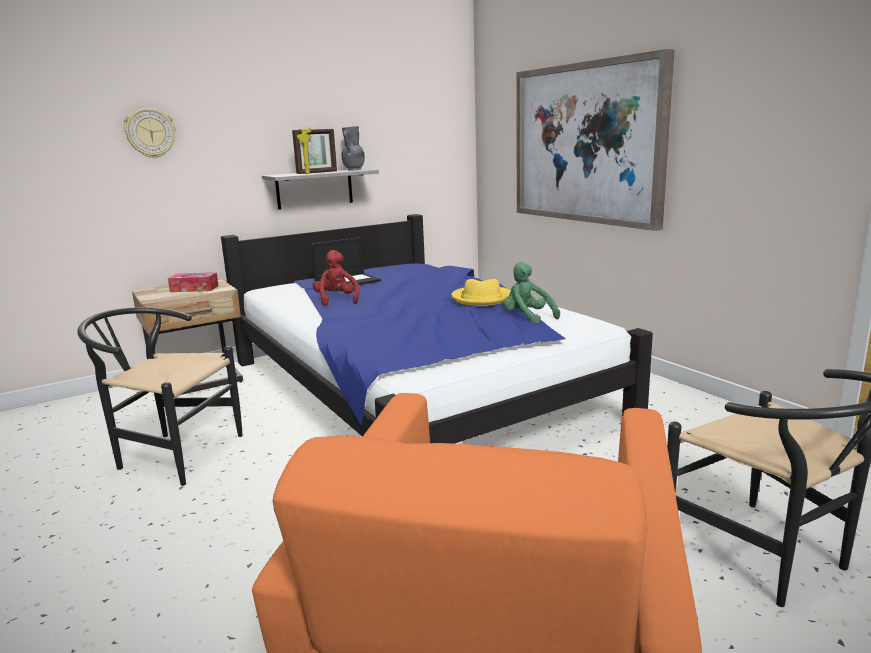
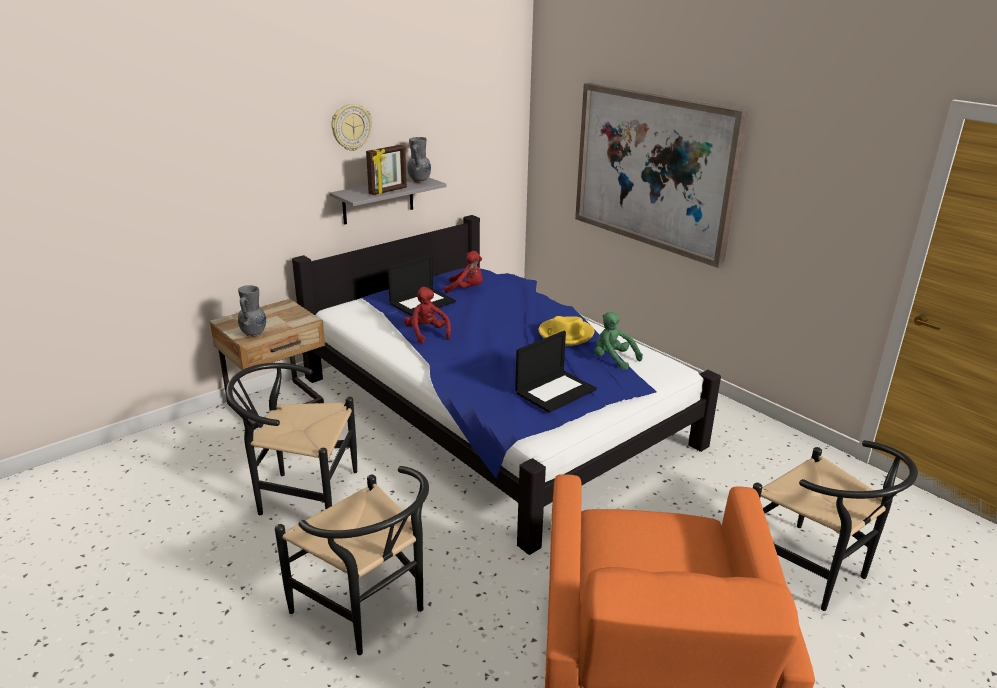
camera: 10 degrees left, 10 degrees up
(150, 133) = (226, 162): wall clock -> wall clock (351, 127)
(163, 297) = (254, 334): none -> grey vase
(173, 569) = (368, 611): none -> black chair
(194, 289) = (277, 319): tissue box -> none
(398, 274) = (466, 289): none -> red plush toy
(445, 336) = (555, 391): none -> laptop

